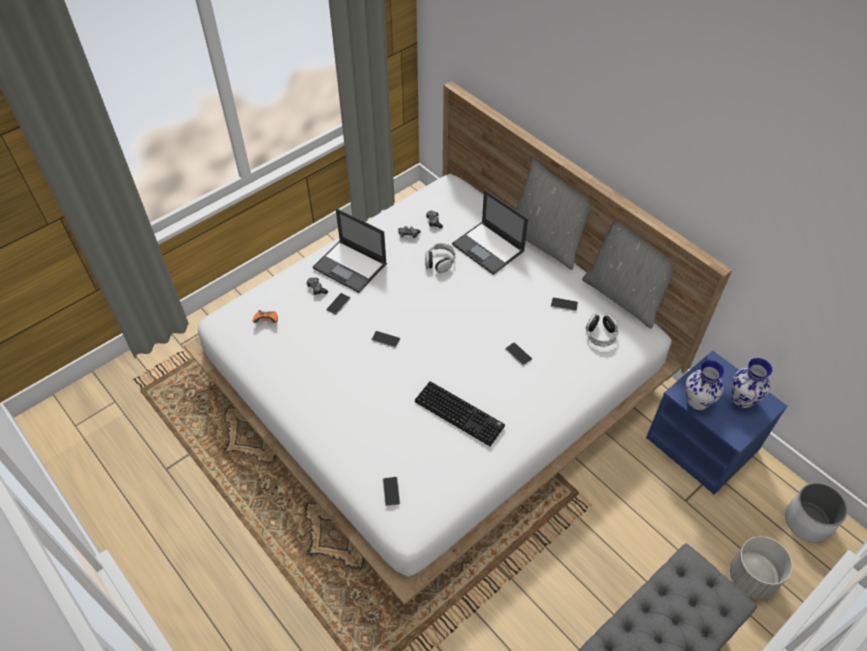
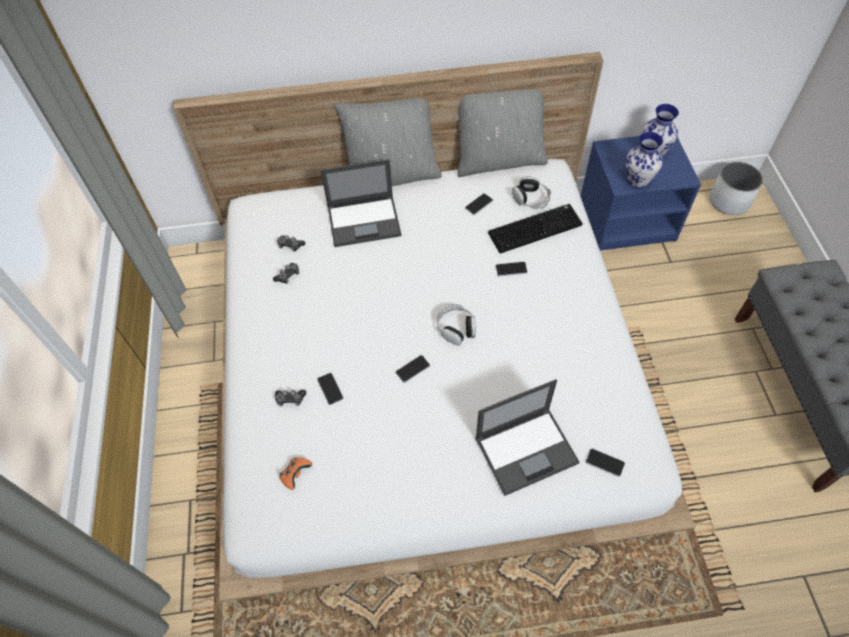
camera: 55 degrees left, 5 degrees up
(350, 266) = (286, 350): laptop -> laptop (527, 450)
(439, 262) = (348, 269): headphones -> headphones (456, 328)
(460, 413) = (549, 352): keyboard -> keyboard (535, 228)
(752, 577) = (757, 262): grey planter -> none

